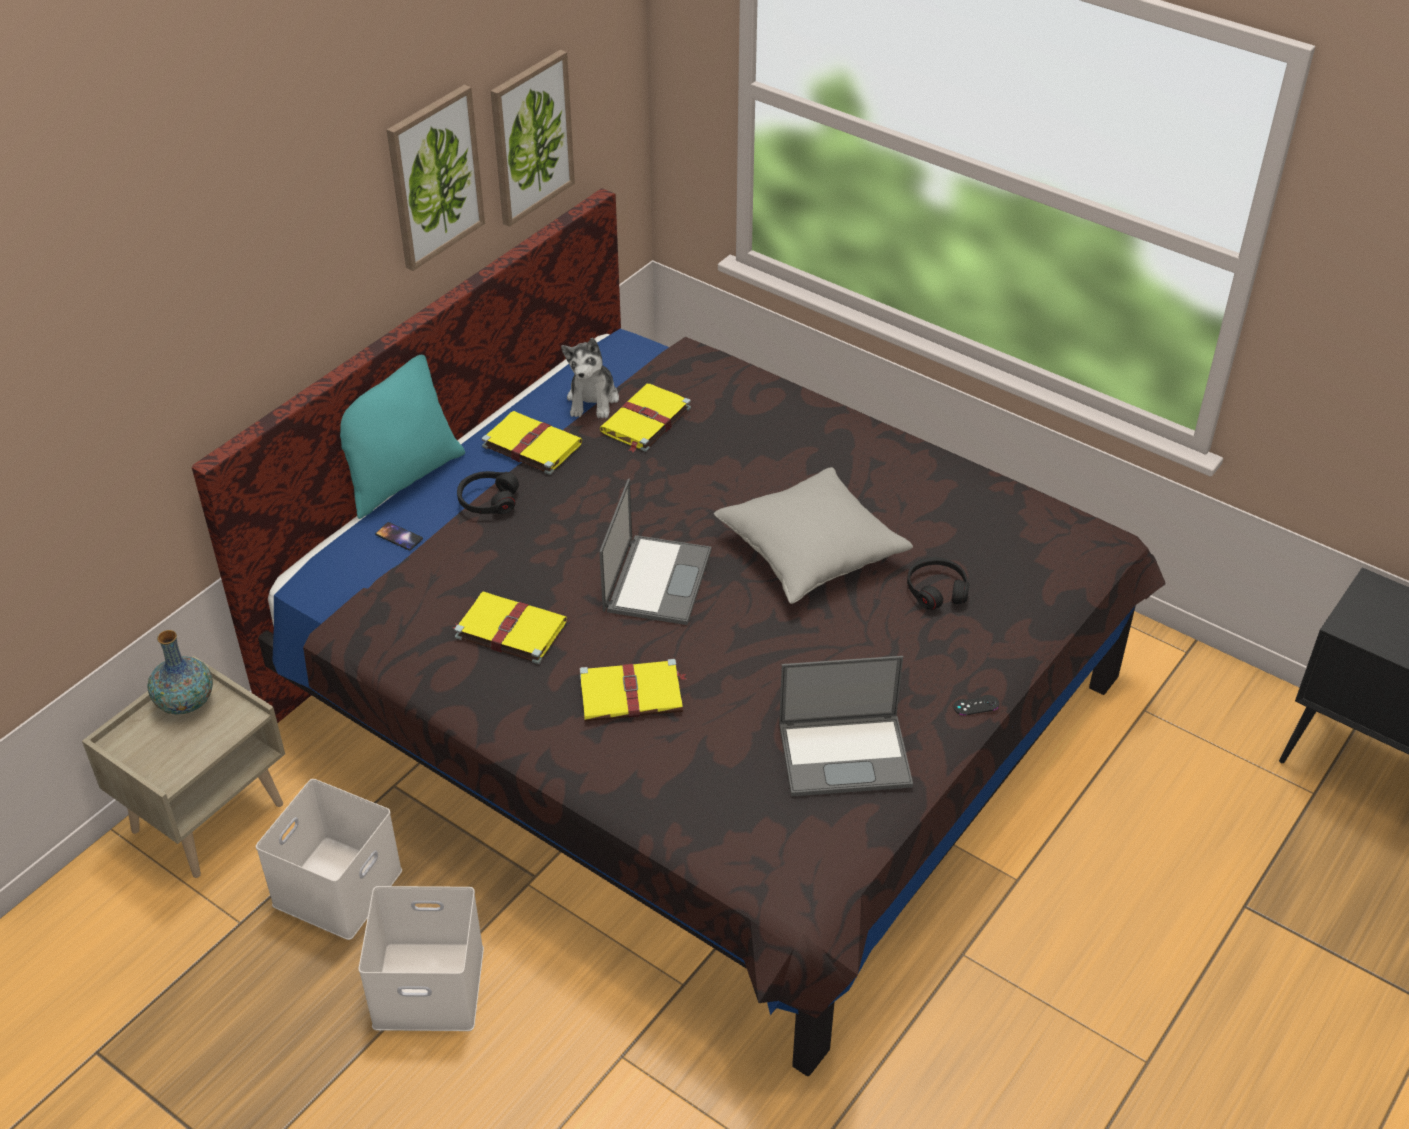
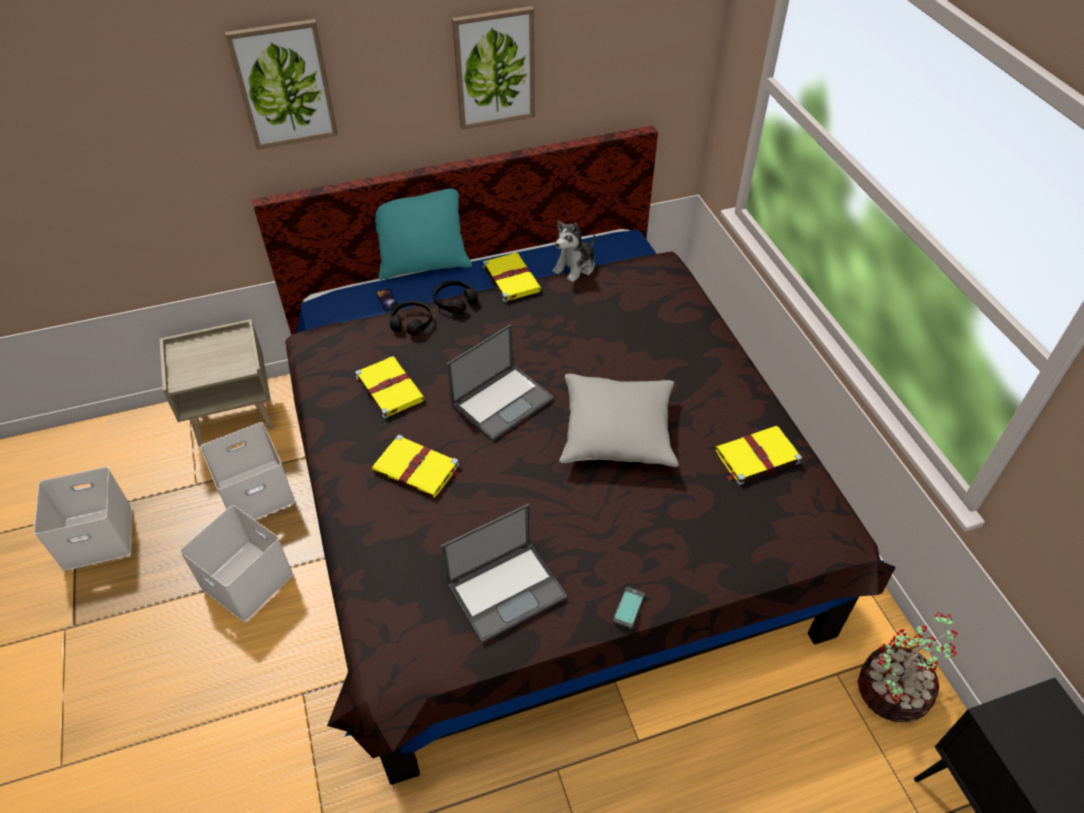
camera: 35 degrees right, 5 degrees up
(161, 1055) = (99, 535): none -> white storage box
(185, 702) = (226, 343): vase -> none
(531, 137) = (592, 67): picture -> picture (284, 84)
(645, 421) = (592, 294): yellow book -> yellow book (756, 457)
(846, 754) = (507, 589): laptop -> laptop turned 60 degrees counterclockwise
(936, 590) = (678, 506): black headphones -> black headphones (412, 322)
(976, 705) = (628, 607): black game controller -> phone
(1203, 697) = (892, 691): none -> potted plant

